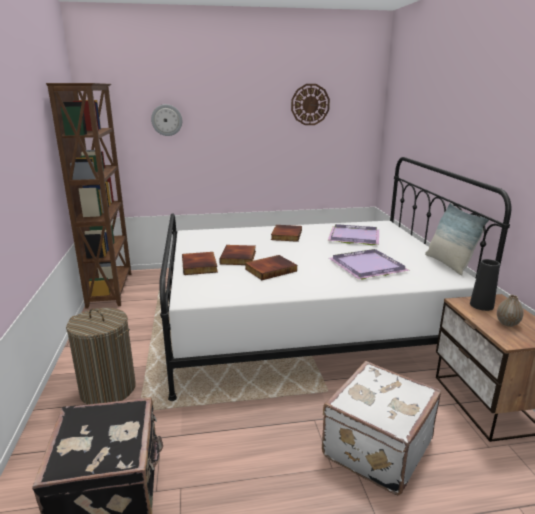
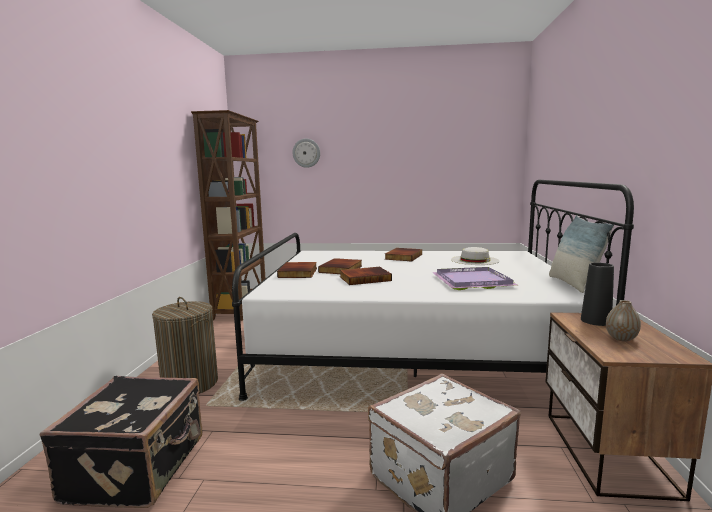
camera: 15 degrees right, 10 degrees down
(310, 104) = (445, 136): wall clock -> none
(353, 236) = (474, 260): purple tray -> white hat

